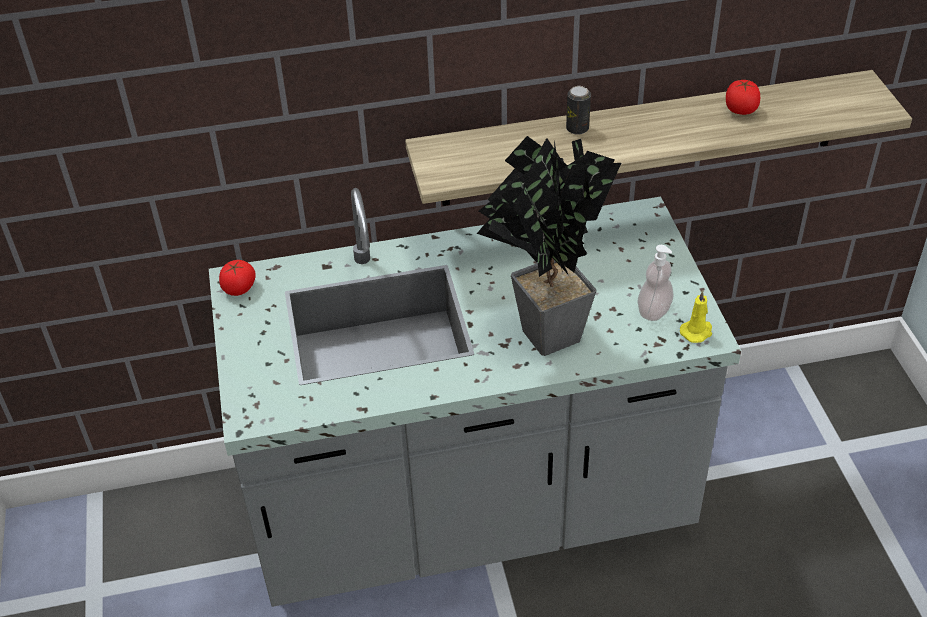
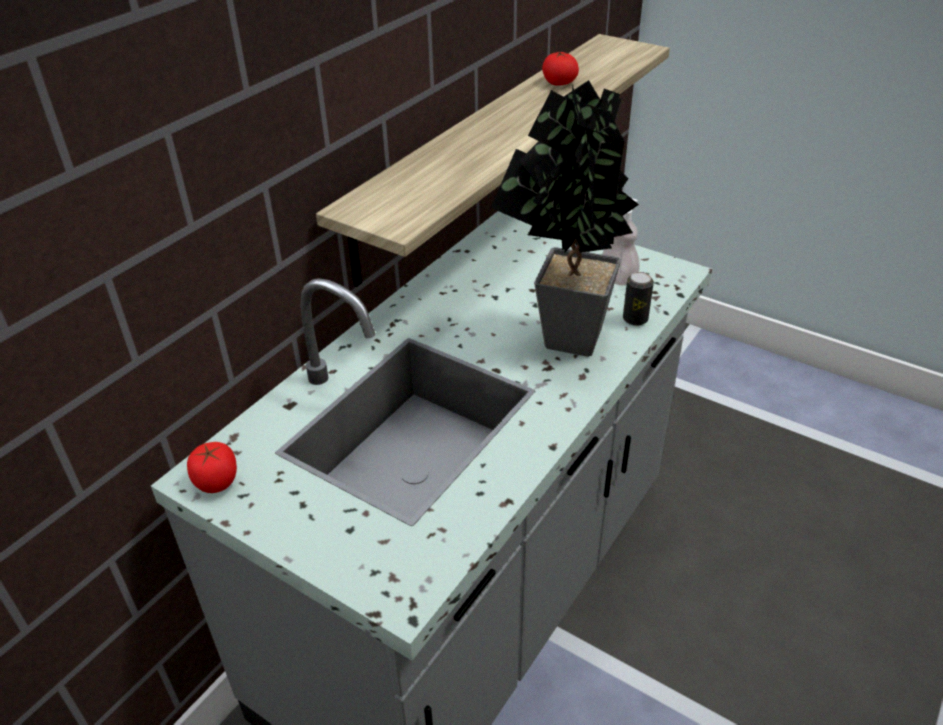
camera: 45 degrees left, 5 degrees down
(577, 128) = (461, 141): can -> can (635, 319)
(697, 331) = (667, 273): yellow candle -> none

